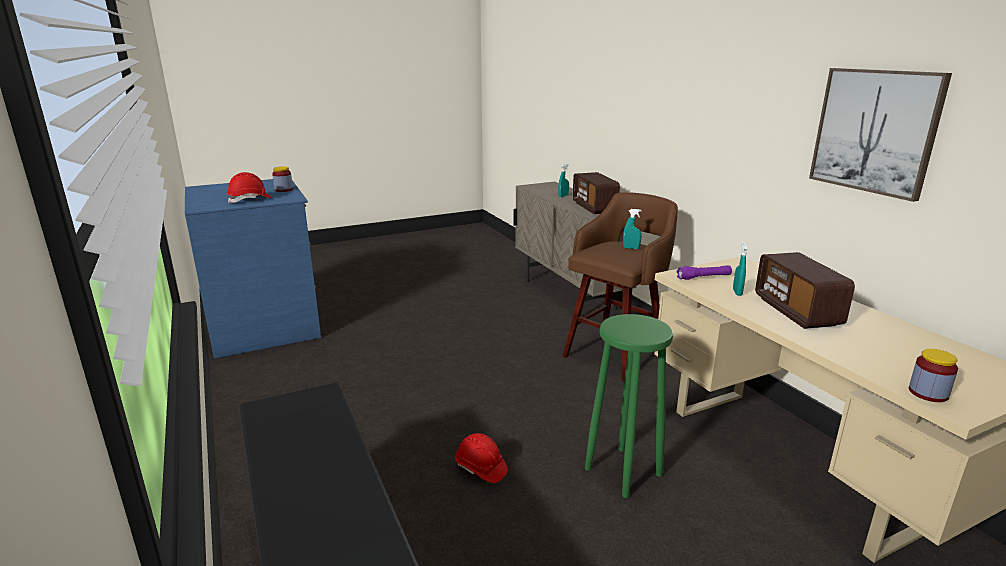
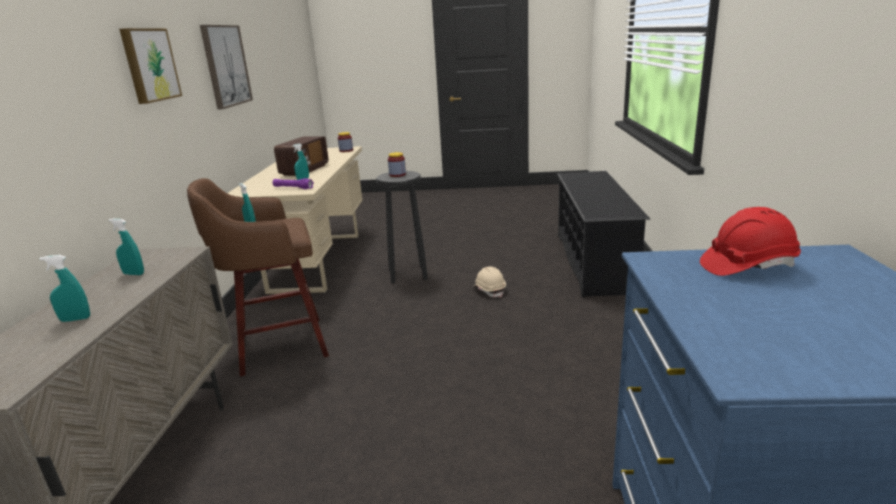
camera: 150 degrees left, 0 degrees up
(283, 190) = (692, 299): jar -> jar (397, 175)
(480, 468) = (489, 290): red hard hat -> beige hard hat
(594, 207) = (134, 274): radio -> turquoise spray bottle
(622, 471) = (407, 274): green stool -> black stool
(724, 101) = (149, 65): none -> picture

